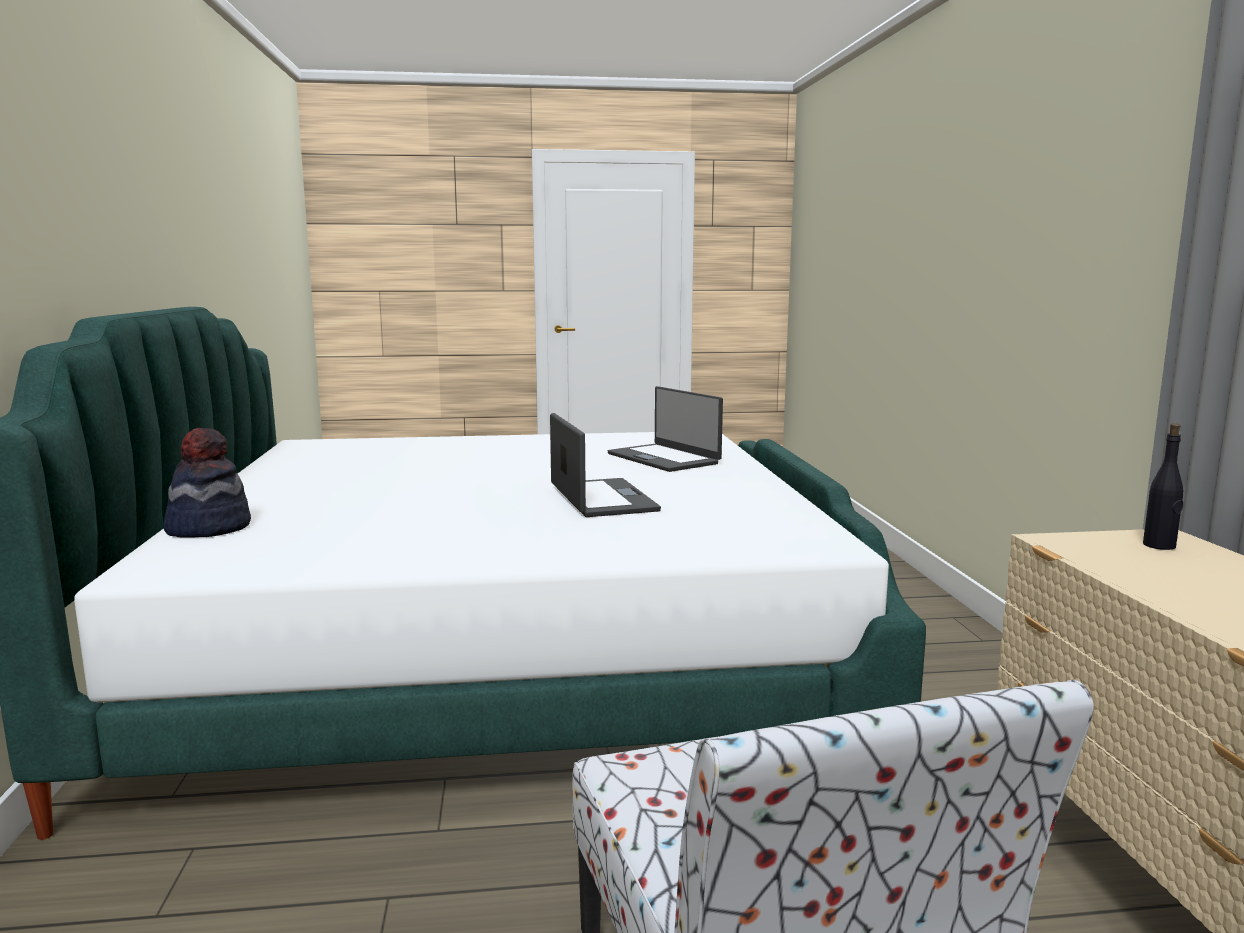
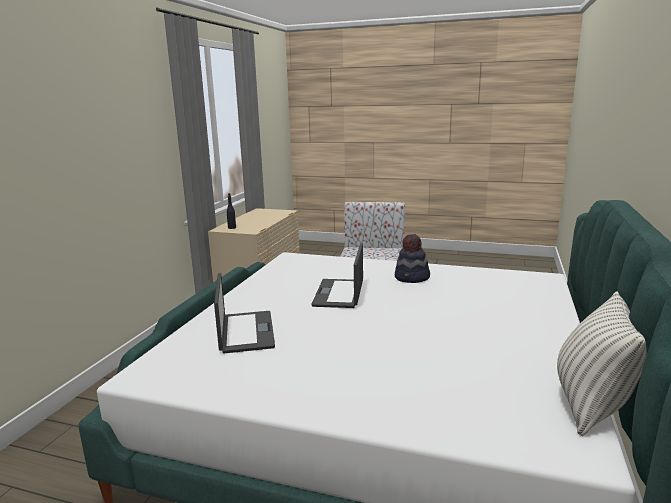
camera: 155 degrees left, 5 degrees up
(209, 528) = (546, 300): hat -> hat (412, 278)
(270, 458) = (591, 404): none -> pillow

